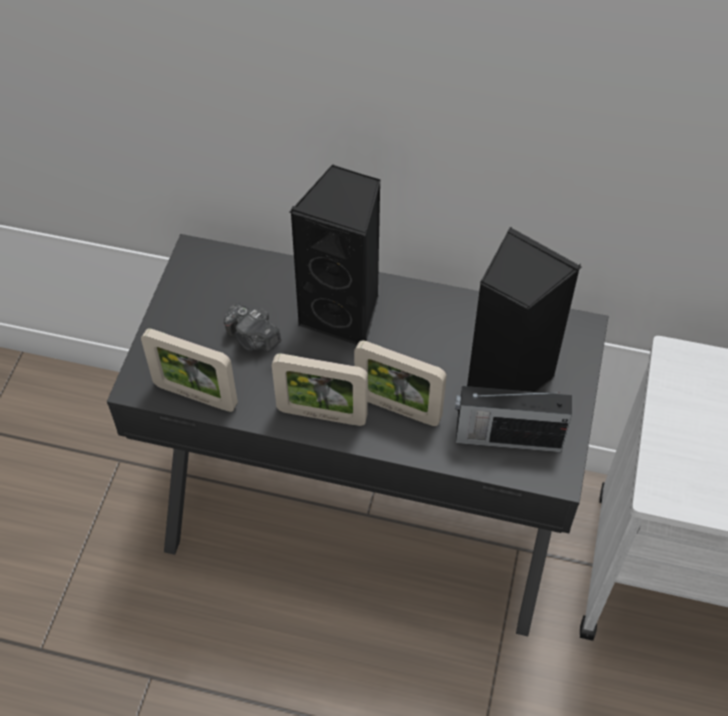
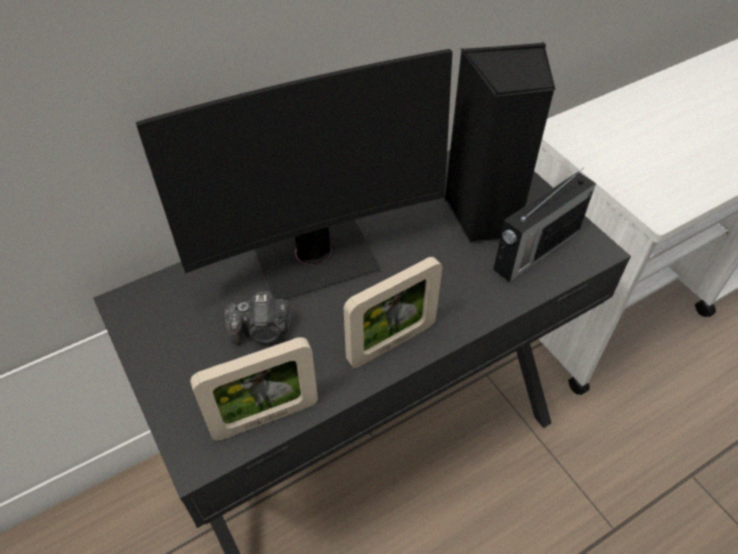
camera: 45 degrees left, 5 degrees down
(344, 313) = (315, 256): black speaker -> monitor
(397, 408) = (440, 292): picture frame -> none

